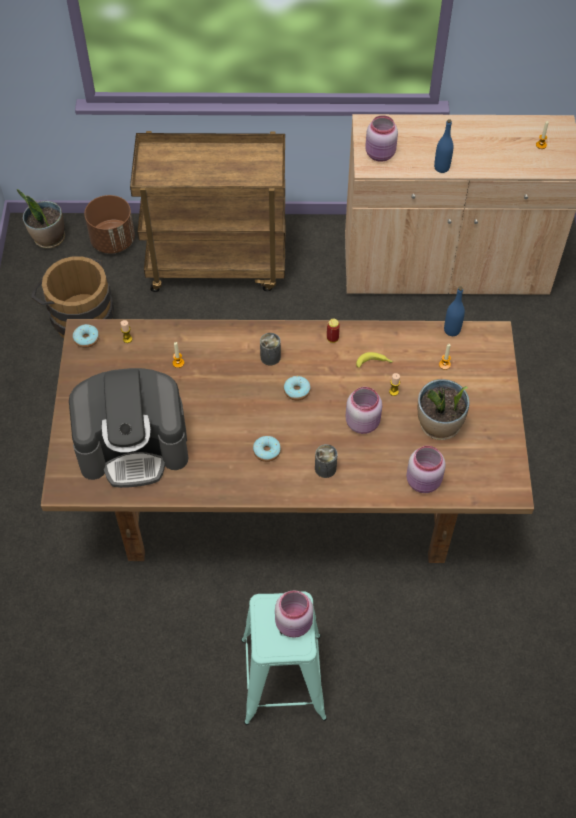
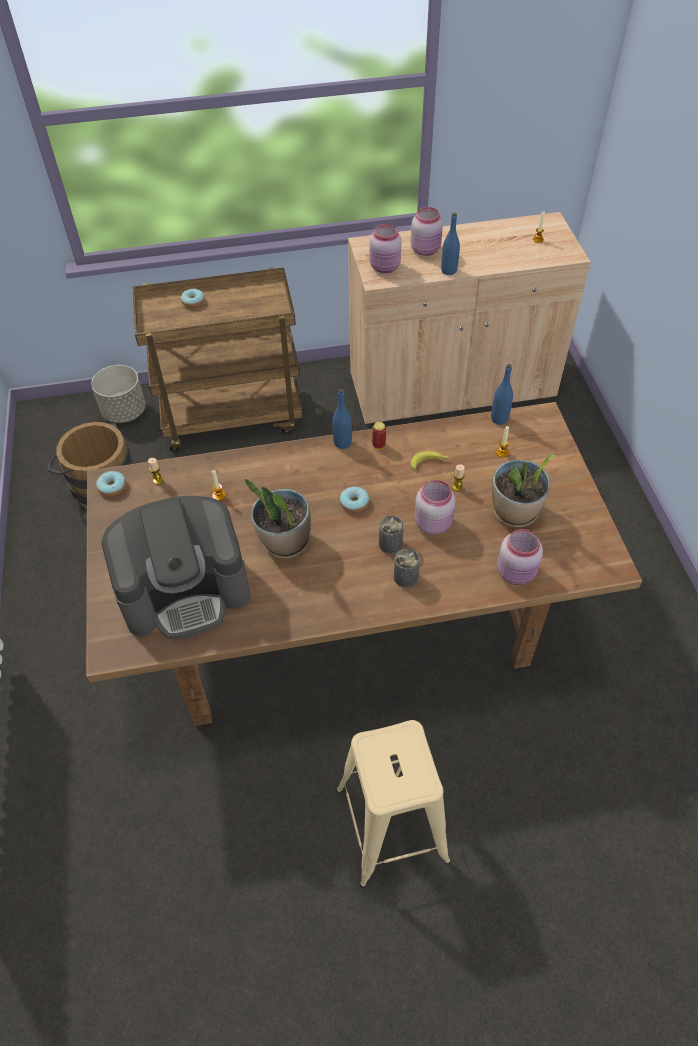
camera: 10 degrees left, 5 degrees down
(48, 238) = (58, 419): potted plant -> potted plant (284, 542)
(113, 240) = (124, 411): brown planter -> grey planter
(267, 451) = (336, 571): donut -> donut (193, 302)
(270, 357) = (317, 473): can -> can (390, 544)
(283, 678) = (391, 824): turquoise stool -> beige stool
(295, 623) = (410, 759): pink jar -> pink jar (426, 250)
(300, 330) = (342, 443): none -> blue bottle

